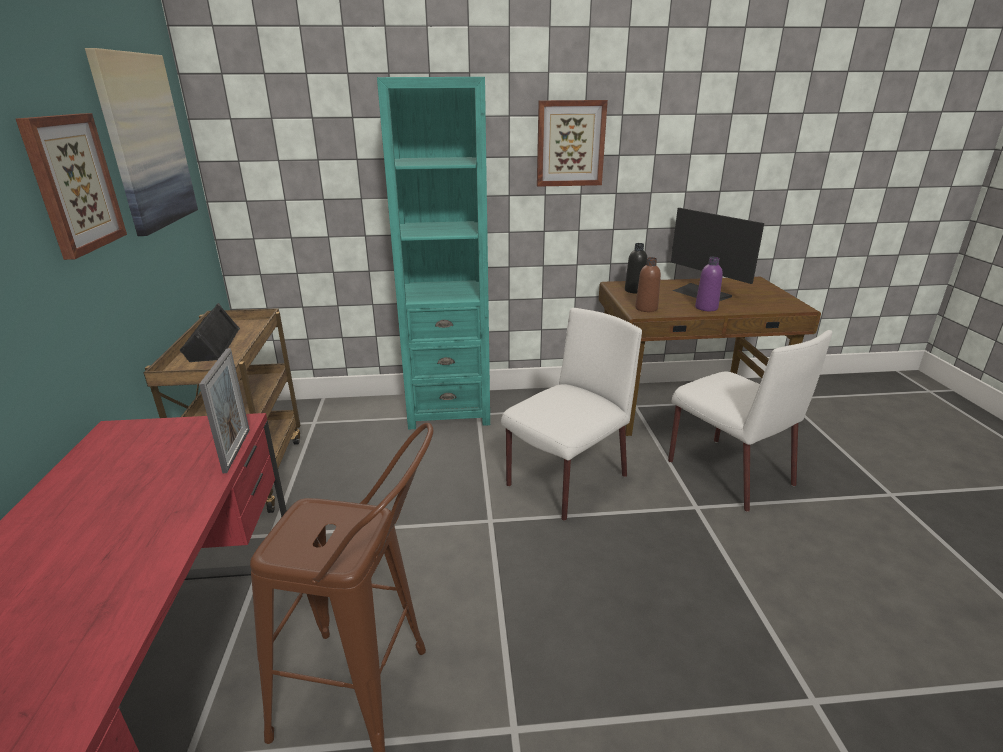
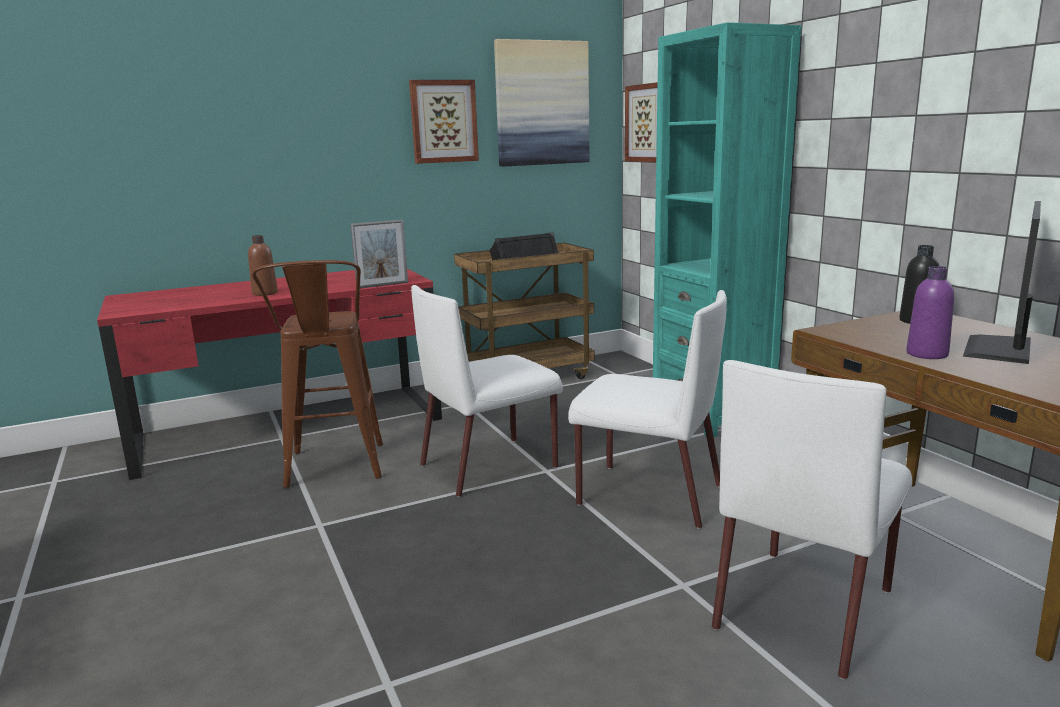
camera: 70 degrees right, 10 degrees down
(454, 553) = (491, 465): none -> white chair
(570, 143) = (897, 98): picture -> picture (647, 123)
(646, 308) = (849, 331): brown bottle -> brown bottle (265, 293)

